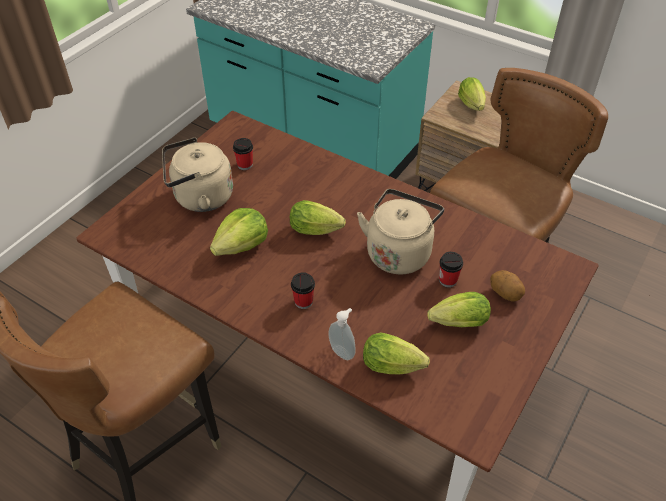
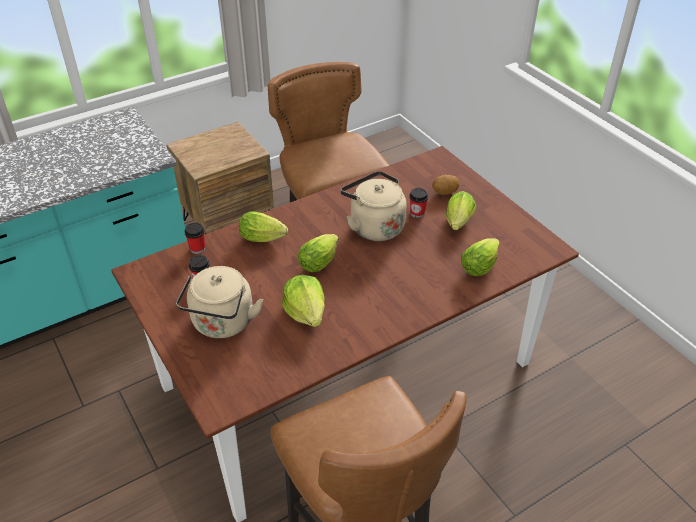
camera: 65 degrees left, 5 degrees down
(303, 301) = (393, 293): cup -> cup (197, 249)
(343, 351) = (454, 287): soap dispenser -> none
(472, 106) = (207, 148): lettuce -> lettuce (265, 239)

